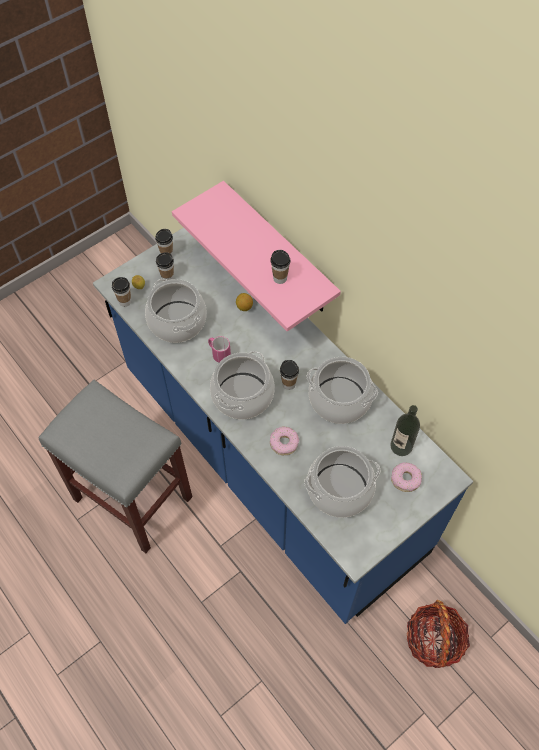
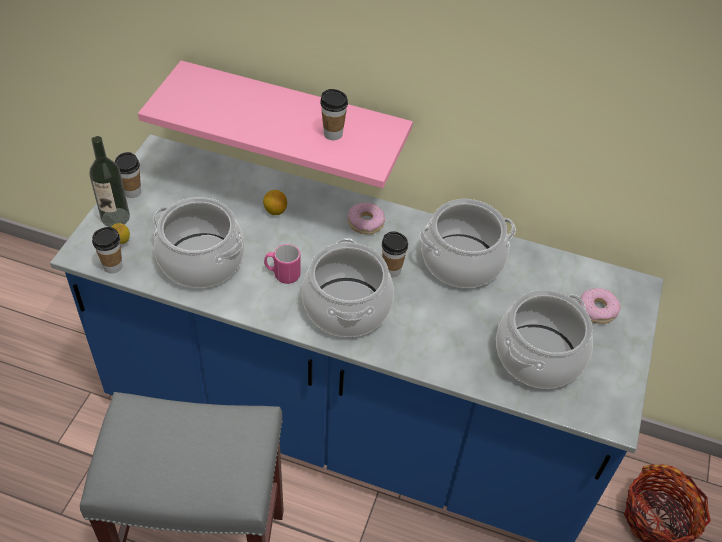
camera: 35 degrees left, 10 degrees down
(167, 277) = (152, 217): cup -> none
(284, 443) = (436, 336): donut -> donut (365, 222)
(401, 446) = (565, 278): bottle -> bottle (115, 217)

